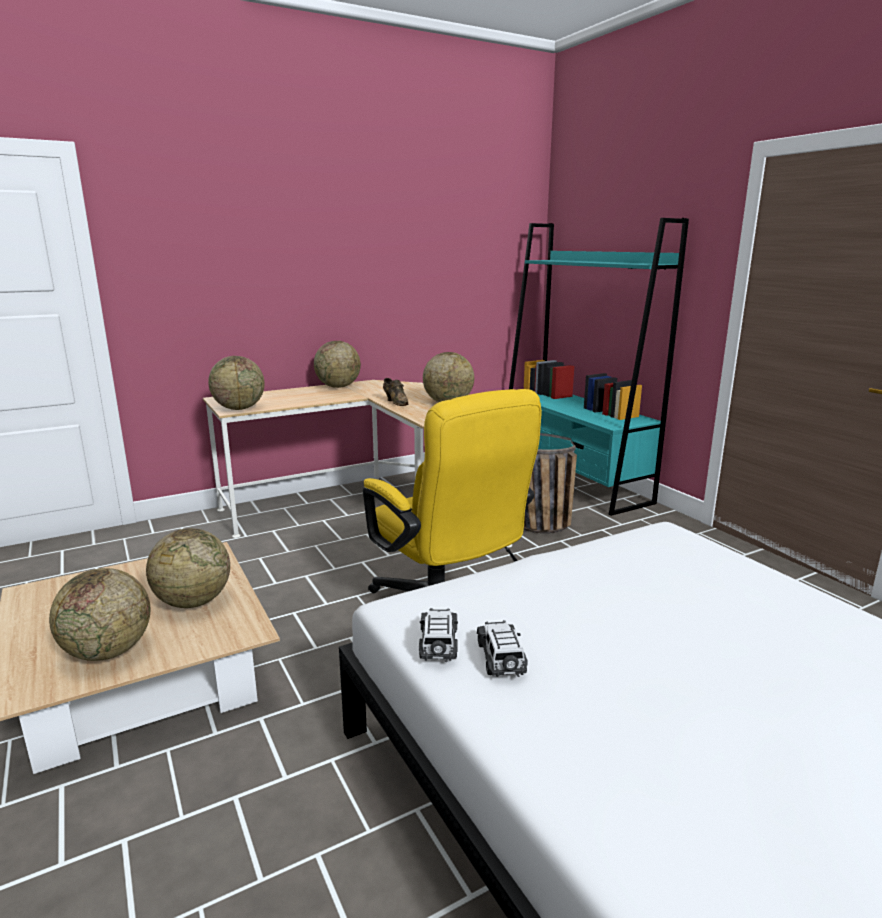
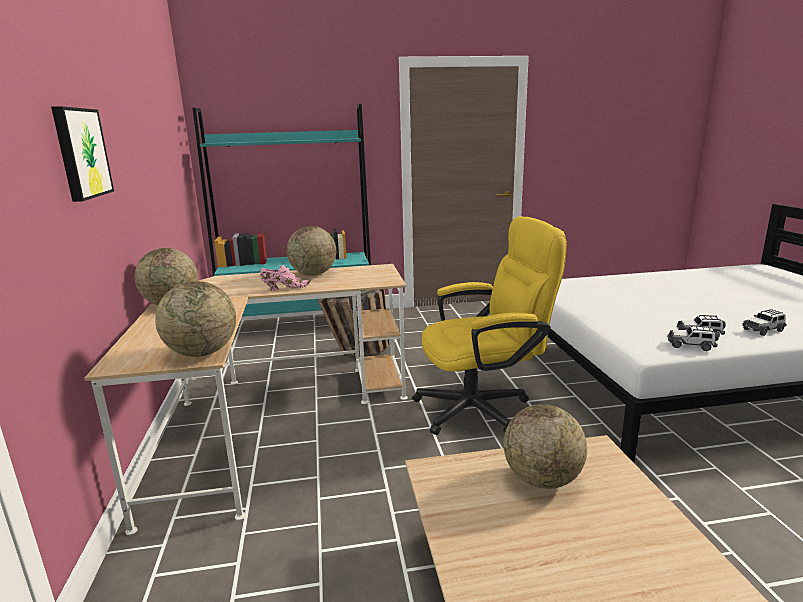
camera: 70 degrees left, 0 degrees up
(109, 651) = (637, 530): globe -> none
(269, 261) = (80, 153): none -> picture
(396, 402) = (284, 288): brown shoe -> pink shoe
(578, 744) = (763, 330): none -> toy car

